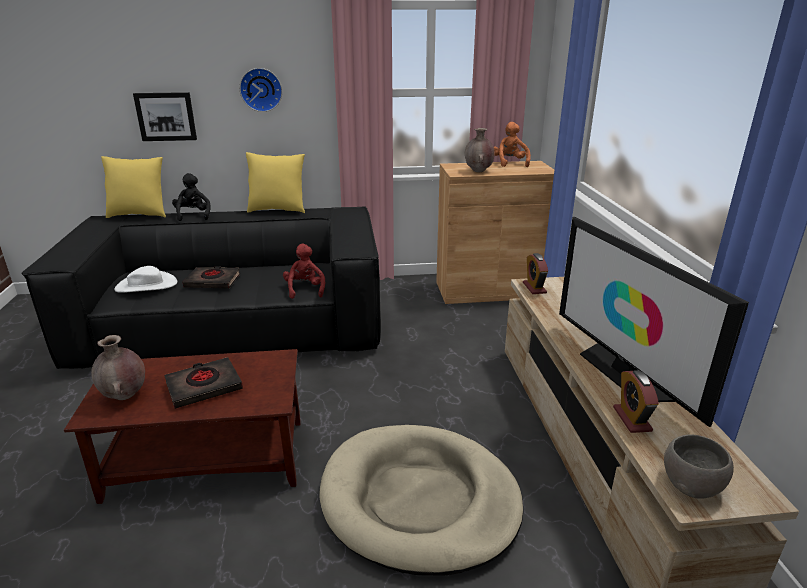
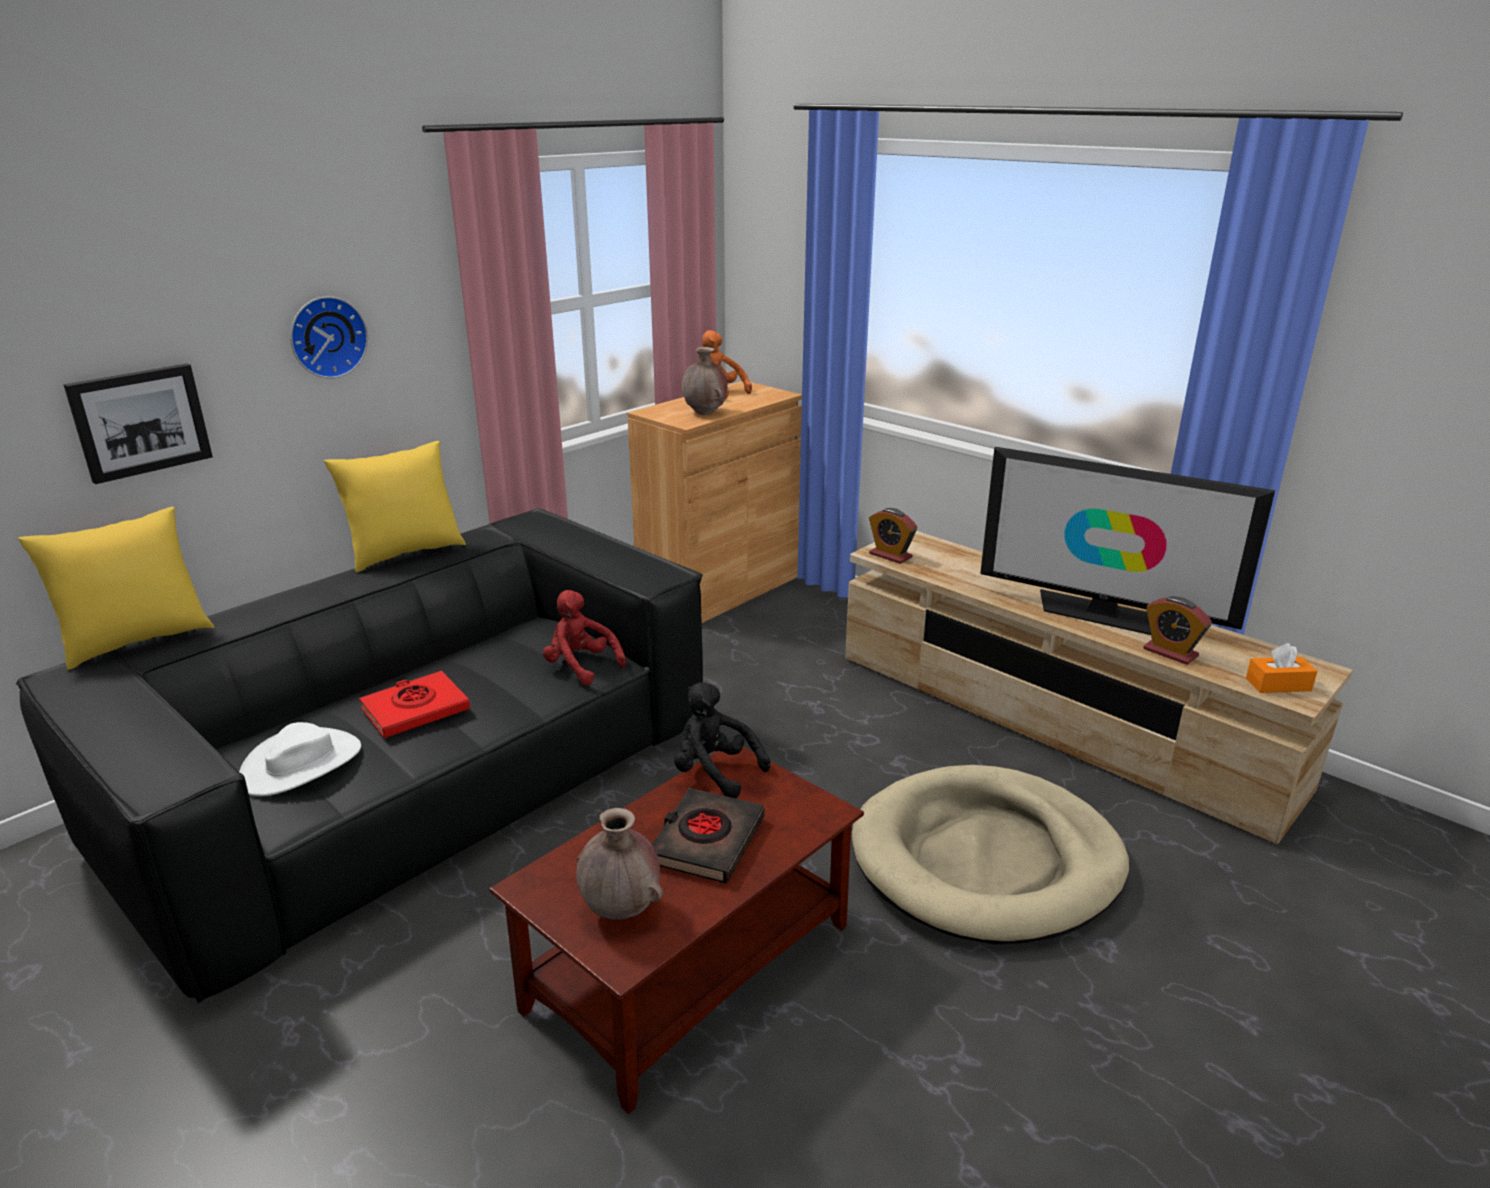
camera: 40 degrees left, 0 degrees up
(193, 215) = (263, 607): black plush toy -> black plush toy (714, 772)
(213, 281) = (415, 710): black book -> red book
(690, 484) = (1278, 684): grey bowl -> orange tissue box

